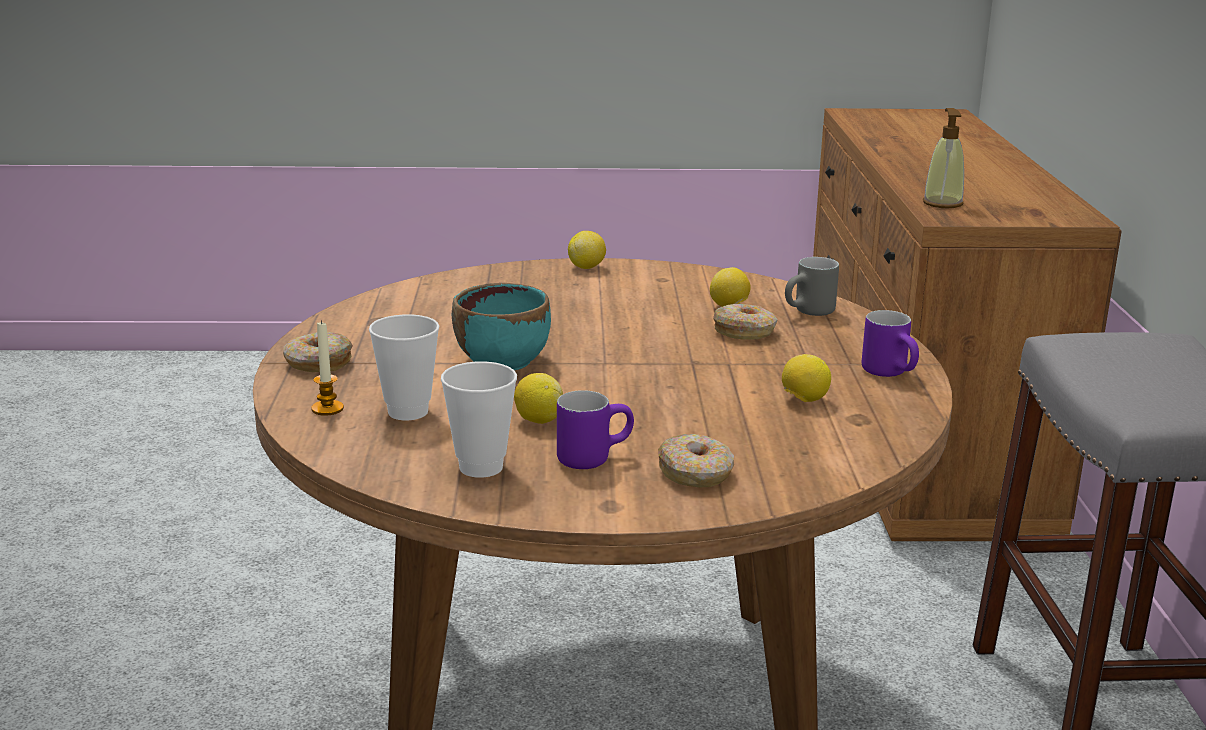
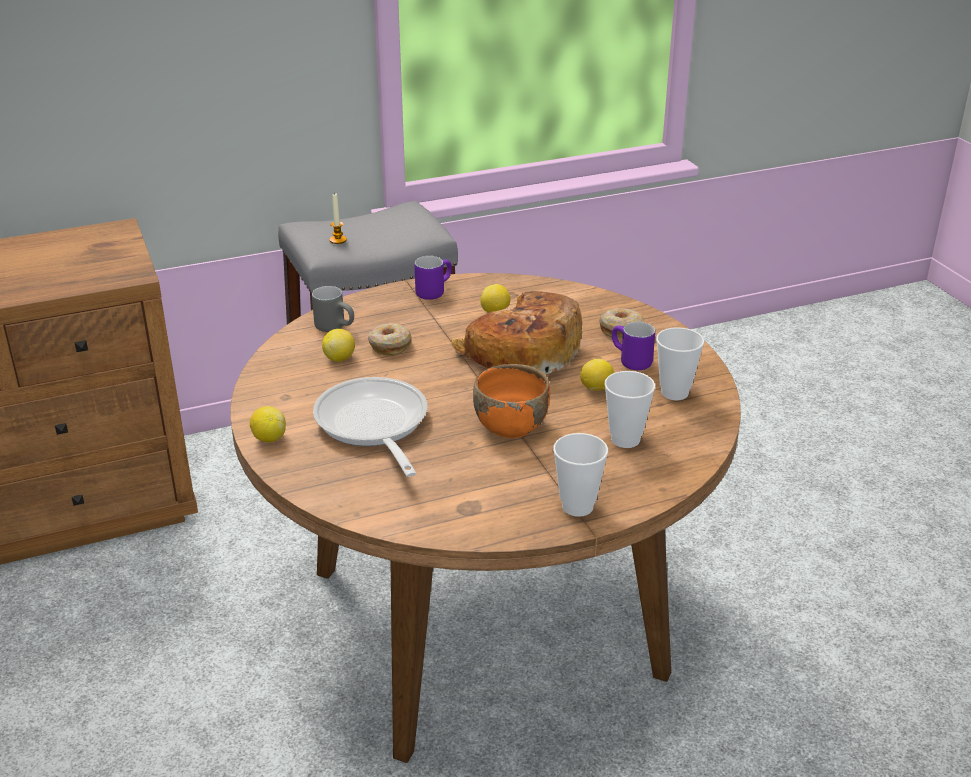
camera: 110 degrees left, 10 degrees up
(318, 363) = (577, 506): donut -> cup
(327, 409) = (649, 473): candle -> candle (338, 240)
(503, 361) = (511, 426): turquoise bowl -> orange bowl
(567, 304) = (373, 426): none -> frying pan
(671, 394) = (520, 353): none -> bread
(942, 203) = (86, 278): soap dispenser -> none

